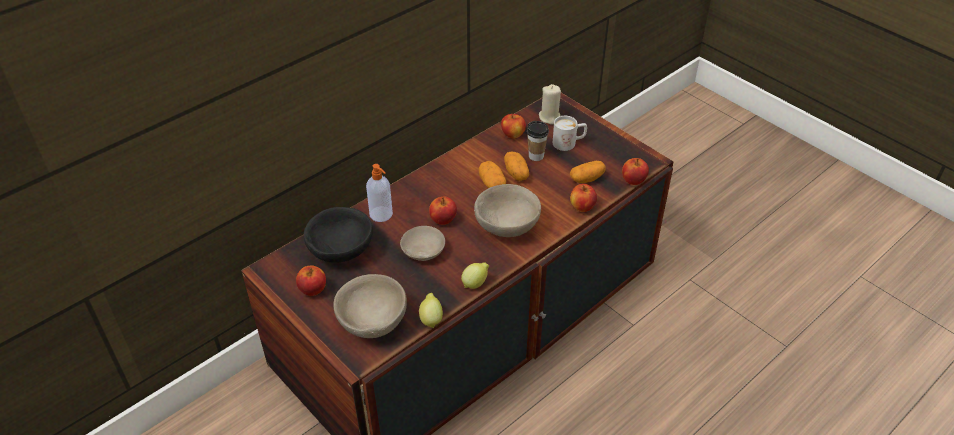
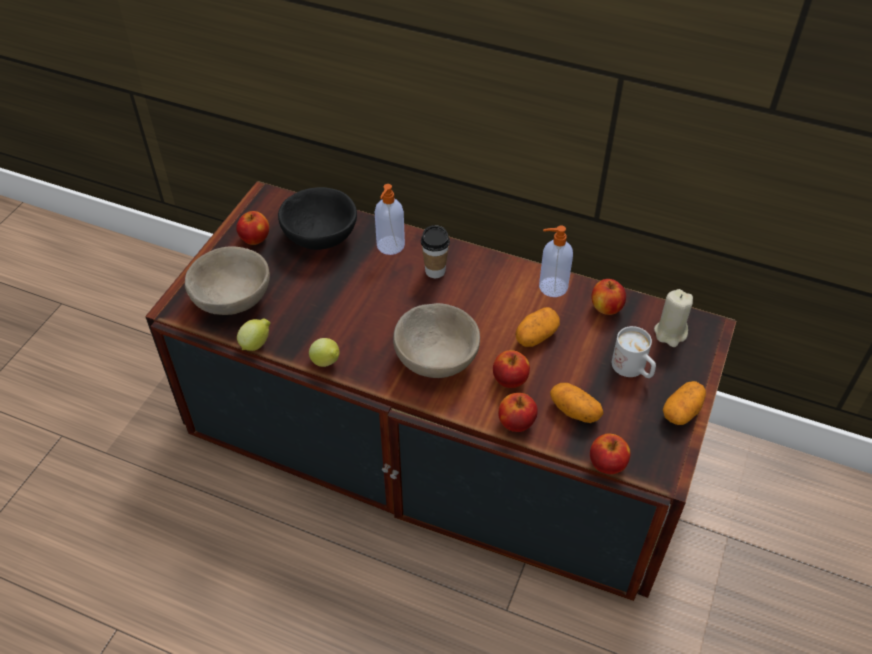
camera: 65 degrees right, 5 degrees up
(425, 250) = (355, 301): beige bowl -> none
(443, 220) = (412, 298): apple -> apple (510, 380)
(479, 151) = (552, 287): none -> soap dispenser
(491, 183) = (502, 319): potato -> potato (682, 411)
(536, 156) = (582, 344): cup -> cup (435, 271)

